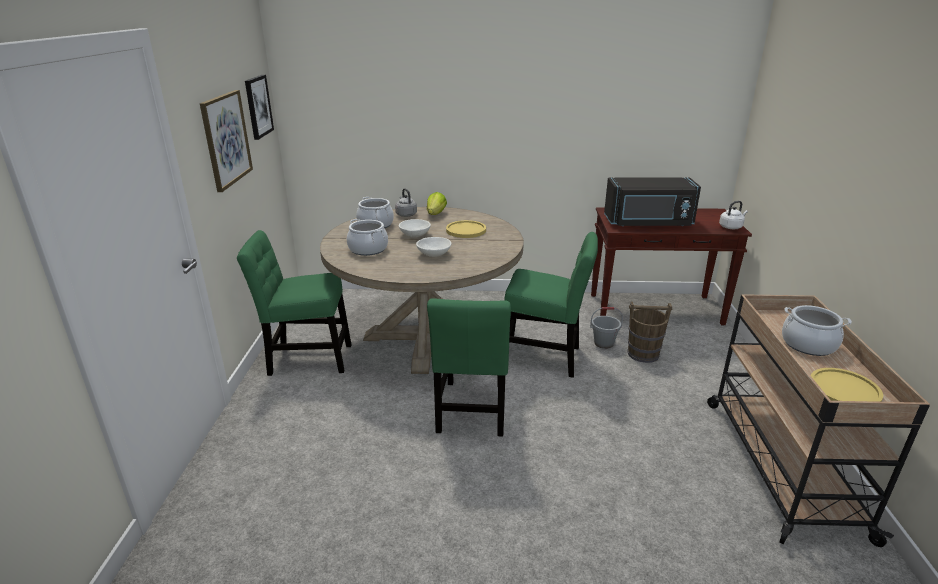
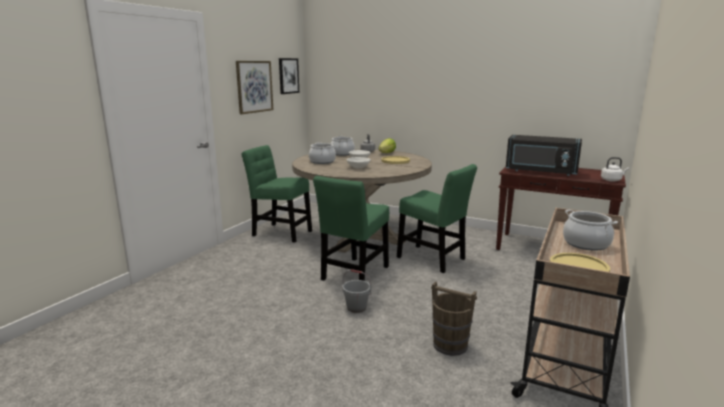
camera: 25 degrees right, 10 degrees down
(604, 343) = (487, 260): grey bucket -> grey bucket (357, 307)
(642, 354) = (513, 271): brown bucket -> brown bucket (449, 345)

